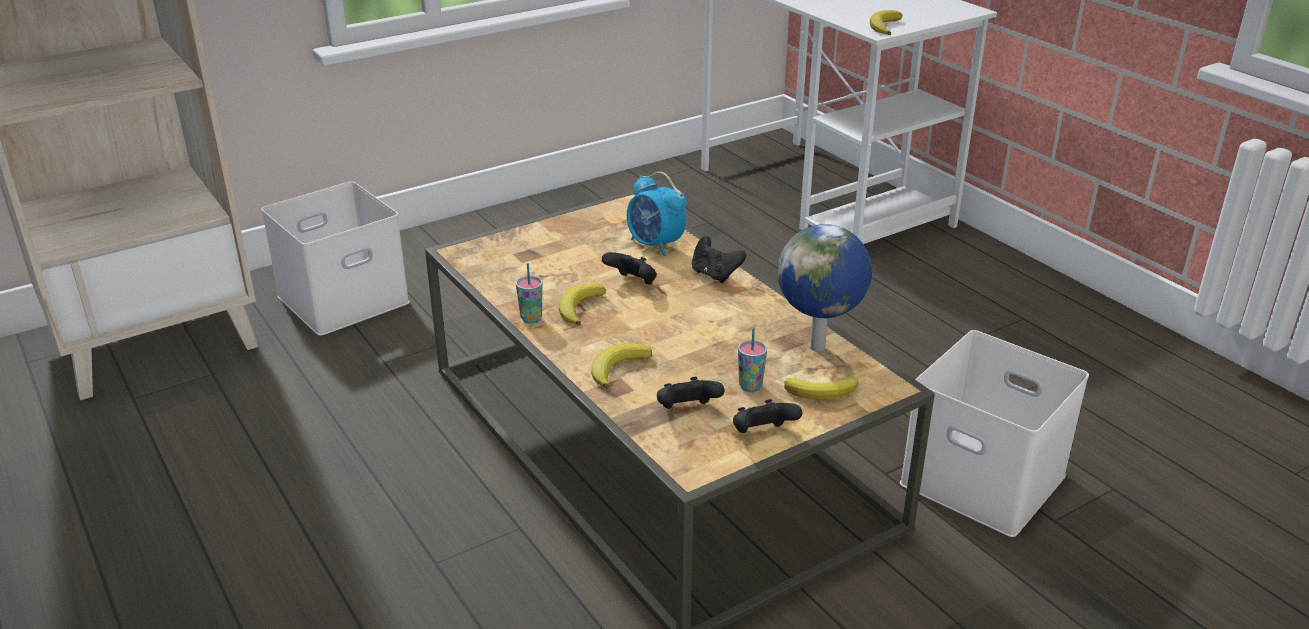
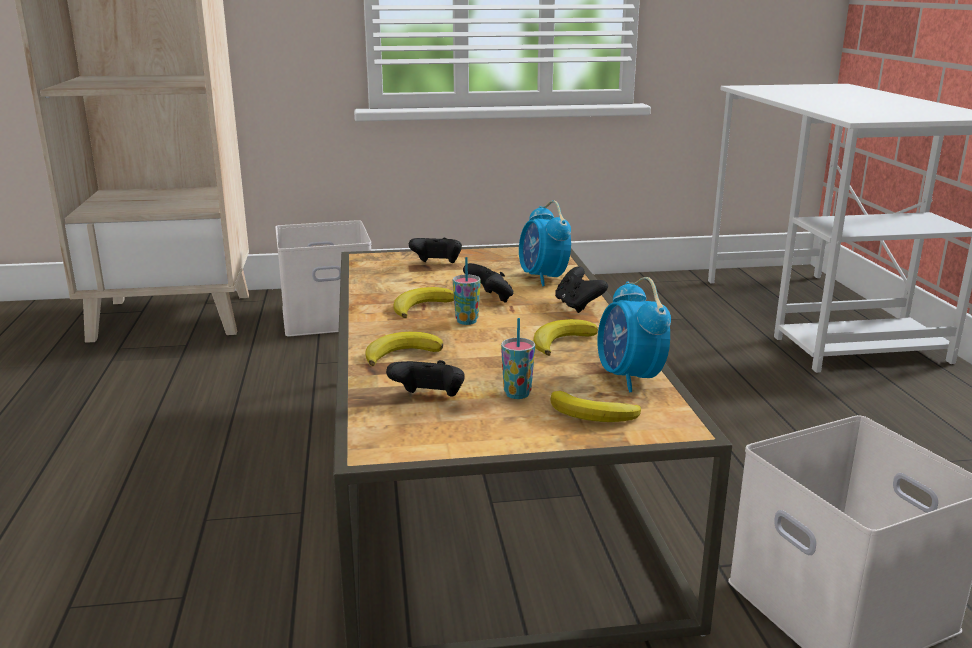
camera: 25 degrees right, 10 degrees down
(531, 319) = (368, 307): cup -> cup (466, 321)
(762, 434) = (485, 436): black game controller -> black game controller (437, 265)
(819, 347) = (629, 378): globe -> alarm clock
(884, 26) = (869, 117): banana -> banana (561, 341)

